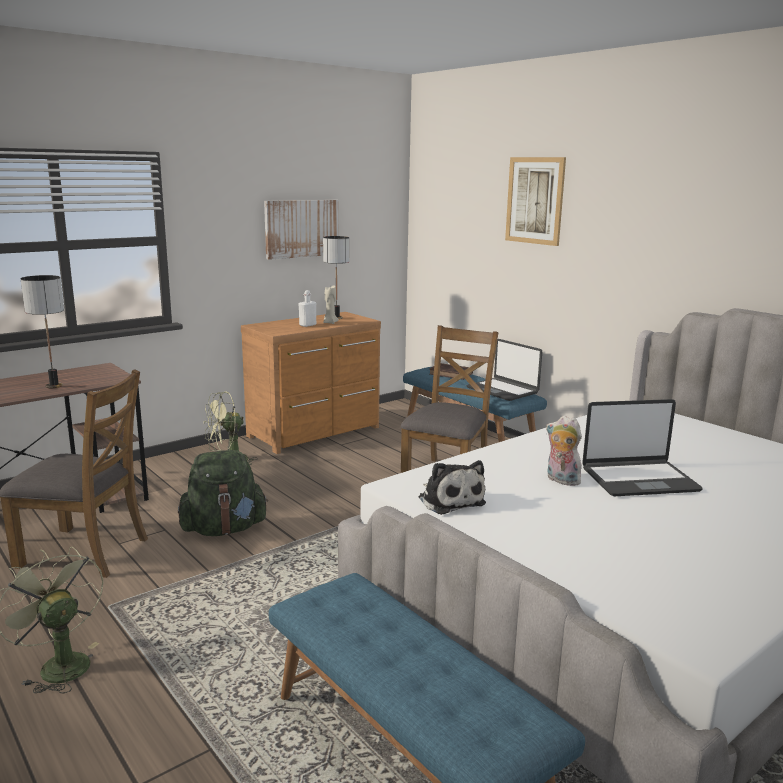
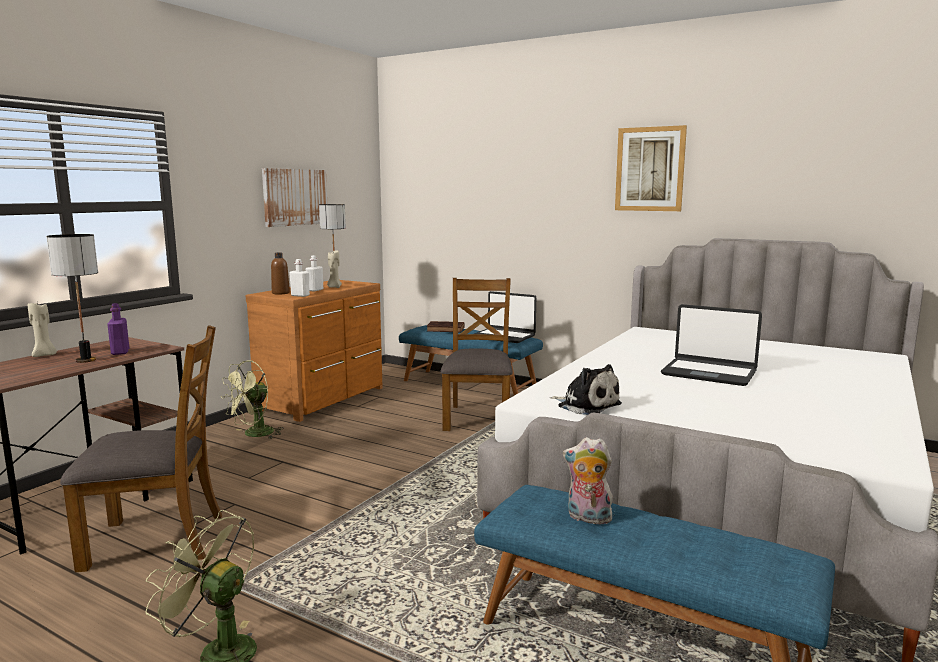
camera: 20 degrees left, 5 degrees down
(31, 377) = (45, 355): none -> beige candle
(87, 380) = (120, 352): none -> purple bottle
(224, 529) = (300, 493): green backpack -> none
(272, 326) = (280, 293): none -> brown bottle
(285, 331) = (300, 295): none -> white bottle
(535, 200) = (517, 164): picture -> picture (649, 169)
(561, 480) = (654, 381): plush toy -> plush toy (587, 518)
(638, 479) = (709, 373): laptop -> laptop turned 60 degrees clockwise

